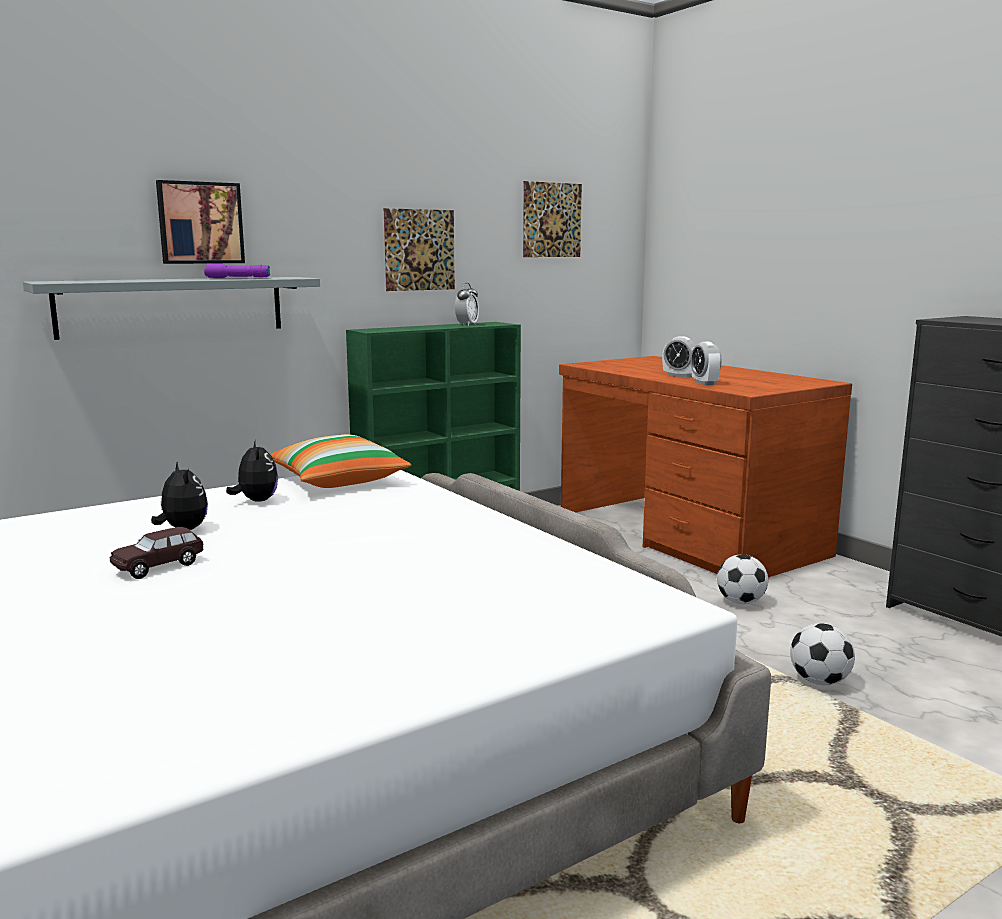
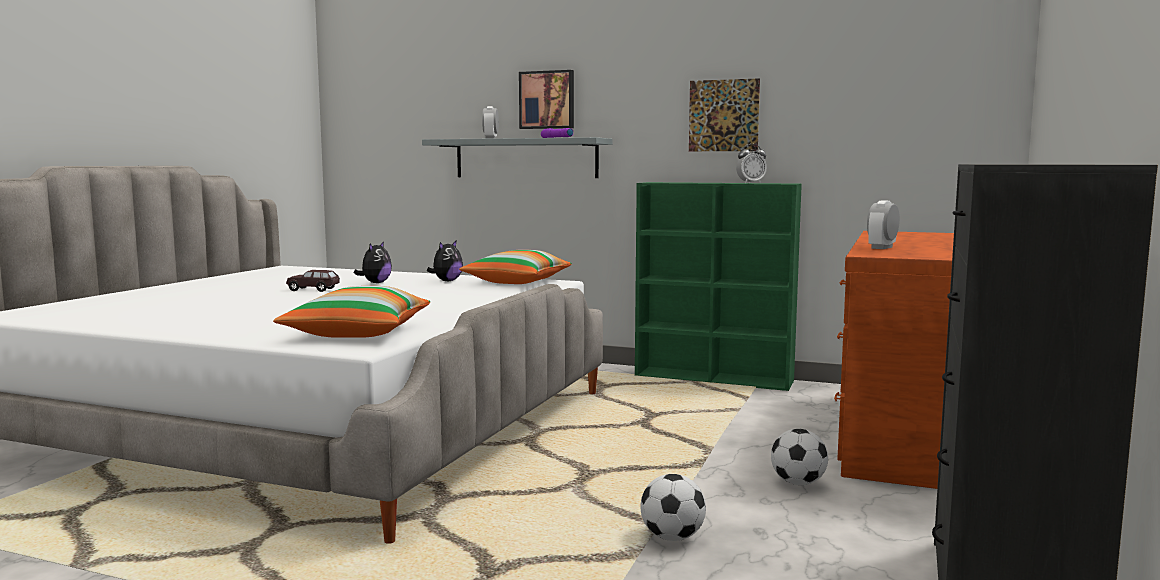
camera: 55 degrees right, 5 degrees down
(552, 220) = (882, 81): picture -> none
(572, 595) = (357, 333): none -> pillow
(679, 376) = (904, 243): alarm clock -> alarm clock (490, 139)

